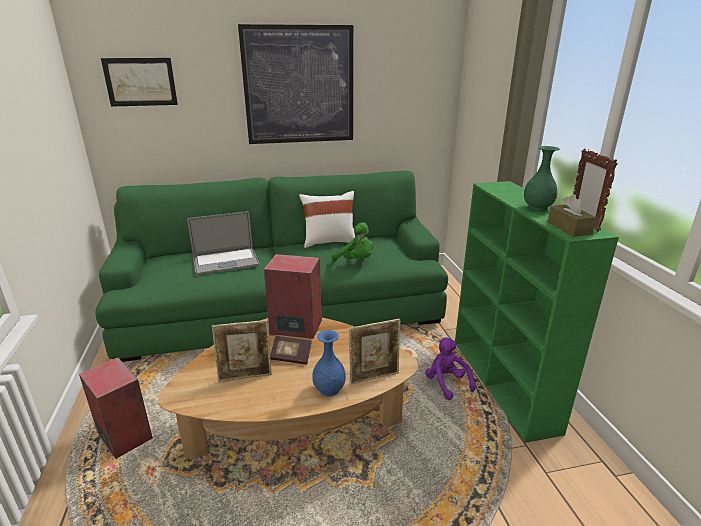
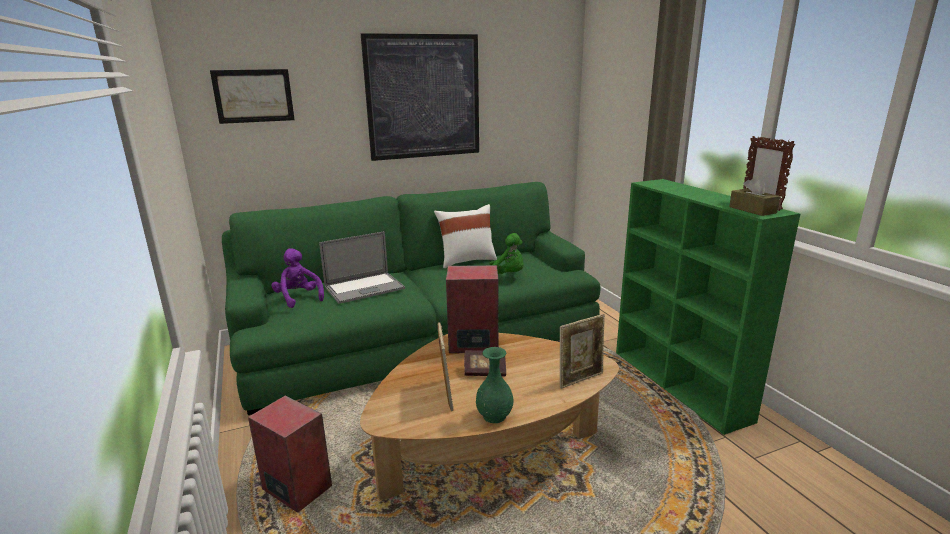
camera: 10 degrees left, 5 degrees down
(245, 376) = (446, 394): picture frame -> picture frame turned 75 degrees counterclockwise
(329, 389) = (541, 396): blue vase -> none
(446, 383) = (624, 391): purple plush toy -> purple plush toy (298, 298)
(537, 208) = (710, 197): green vase -> green vase (494, 416)

